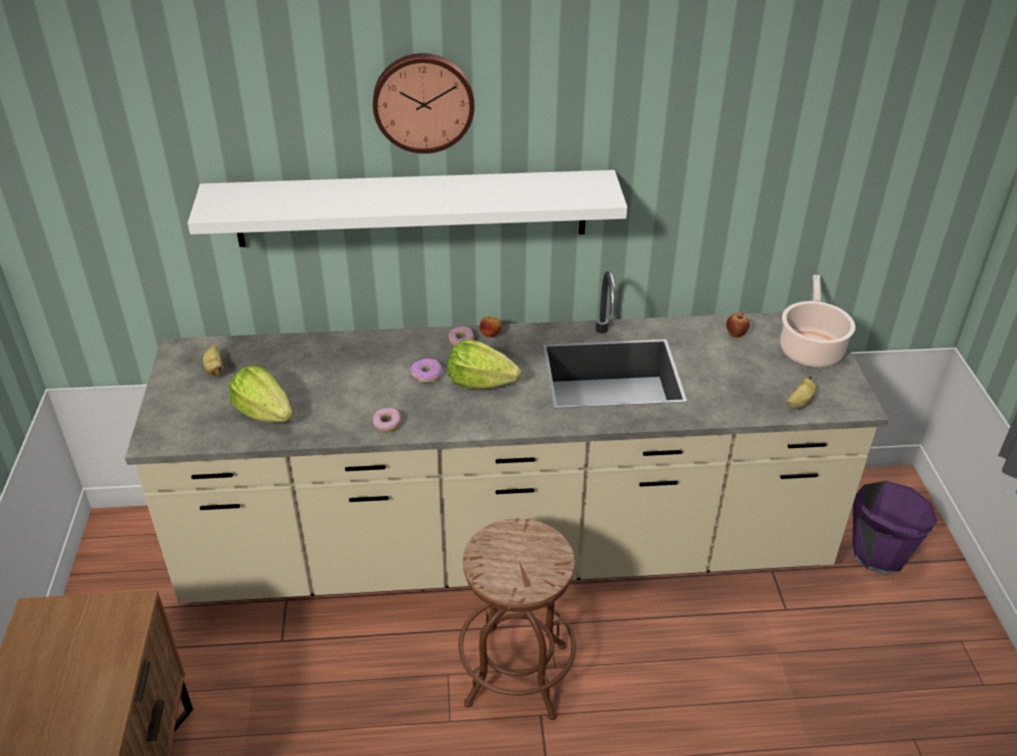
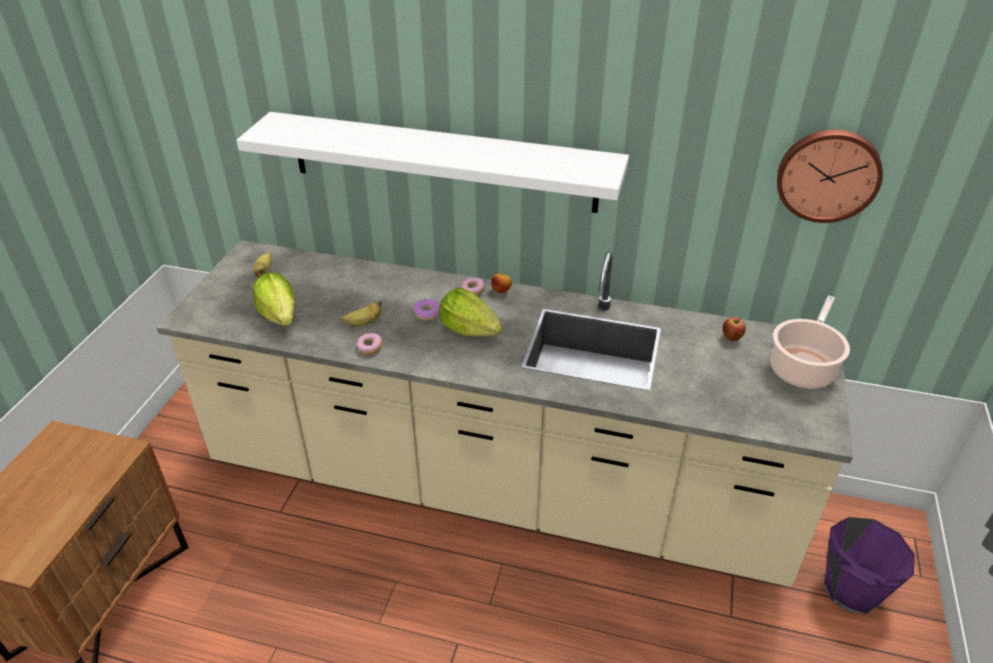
camera: 20 degrees right, 0 degrees up
(423, 102) = (453, 62): wall clock -> wall clock (828, 174)
(516, 674) = (453, 600): brown stool -> none
(799, 403) = (763, 418): banana -> banana (363, 323)

